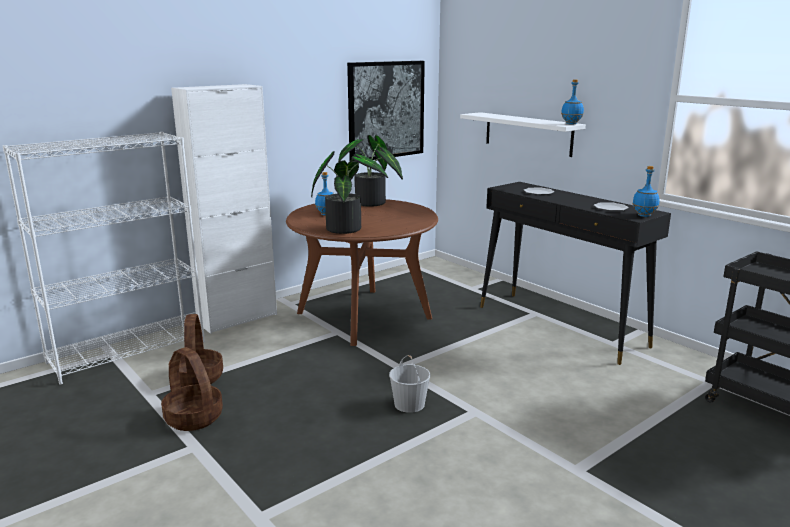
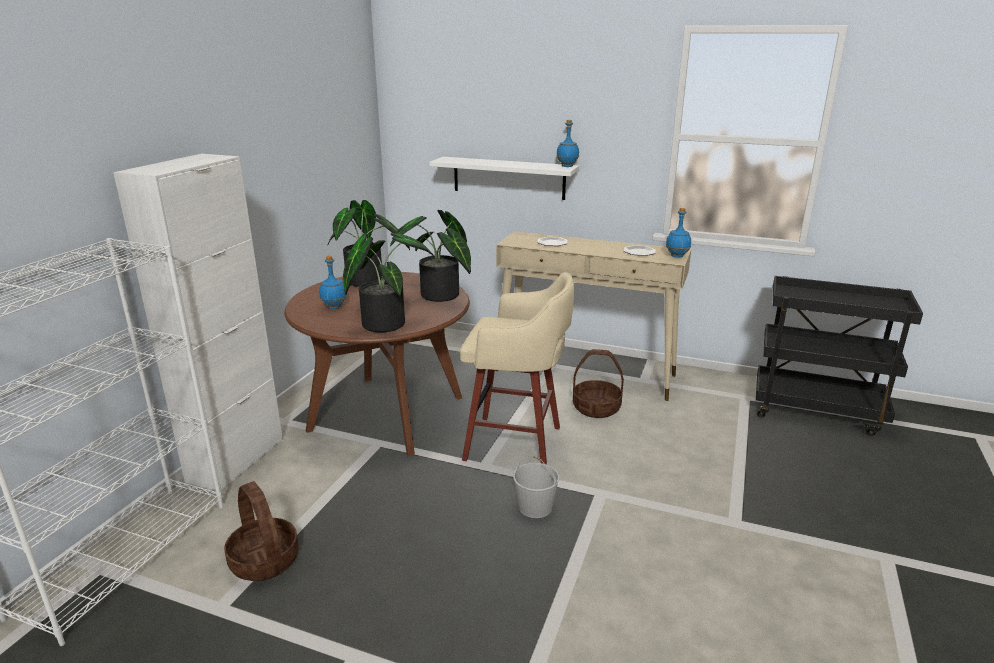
camera: 30 degrees left, 5 degrees up
(193, 418) = (314, 618): basket -> basket (596, 408)
(386, 110) = (339, 163): picture -> none
(410, 220) = (440, 297): none -> potted plant
(441, 360) = (516, 444): none -> beige stool
(561, 326) = (585, 373): black console table -> beige console table

